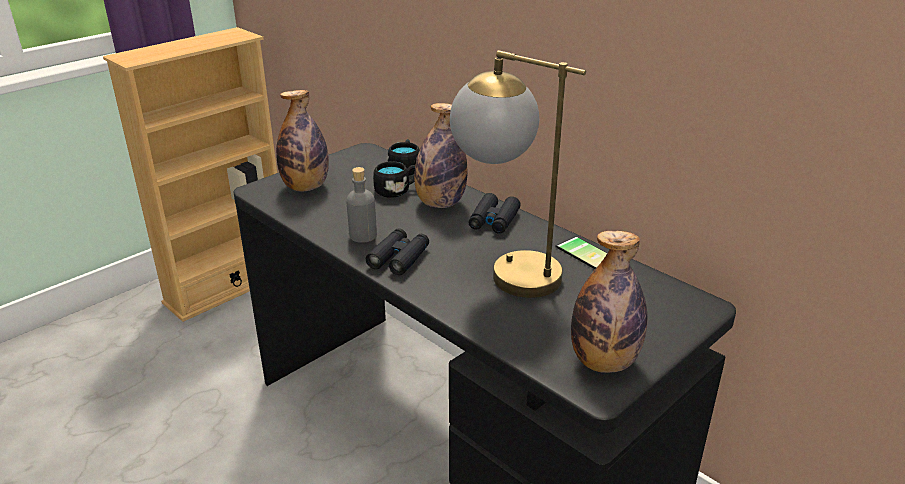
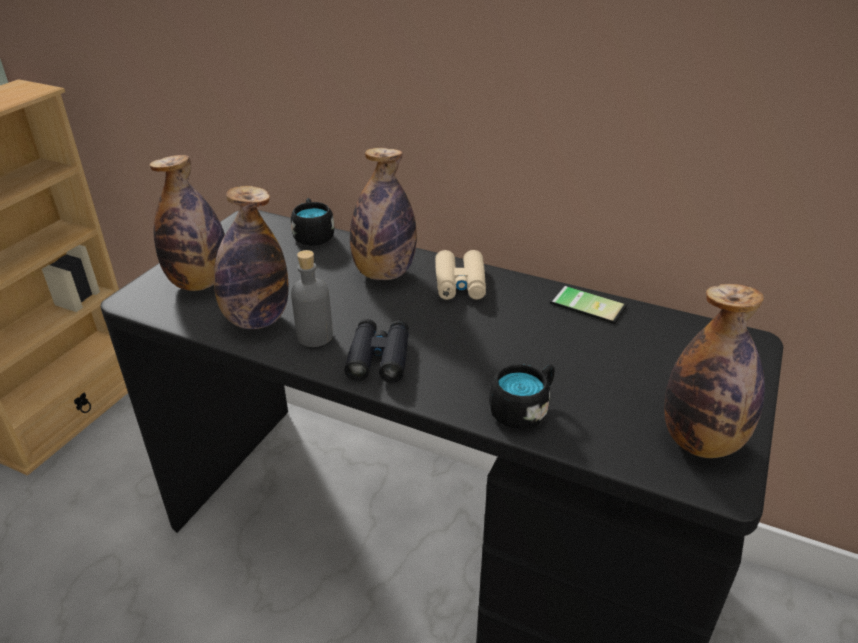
camera: 20 degrees left, 5 degrees up
(329, 217) = (256, 320): none -> bottle
(396, 190) = (320, 266): black mug -> black mug (524, 409)
(494, 220) = (460, 283): black binoculars -> beige binoculars
(505, 270) = (514, 346): table lamp -> none

